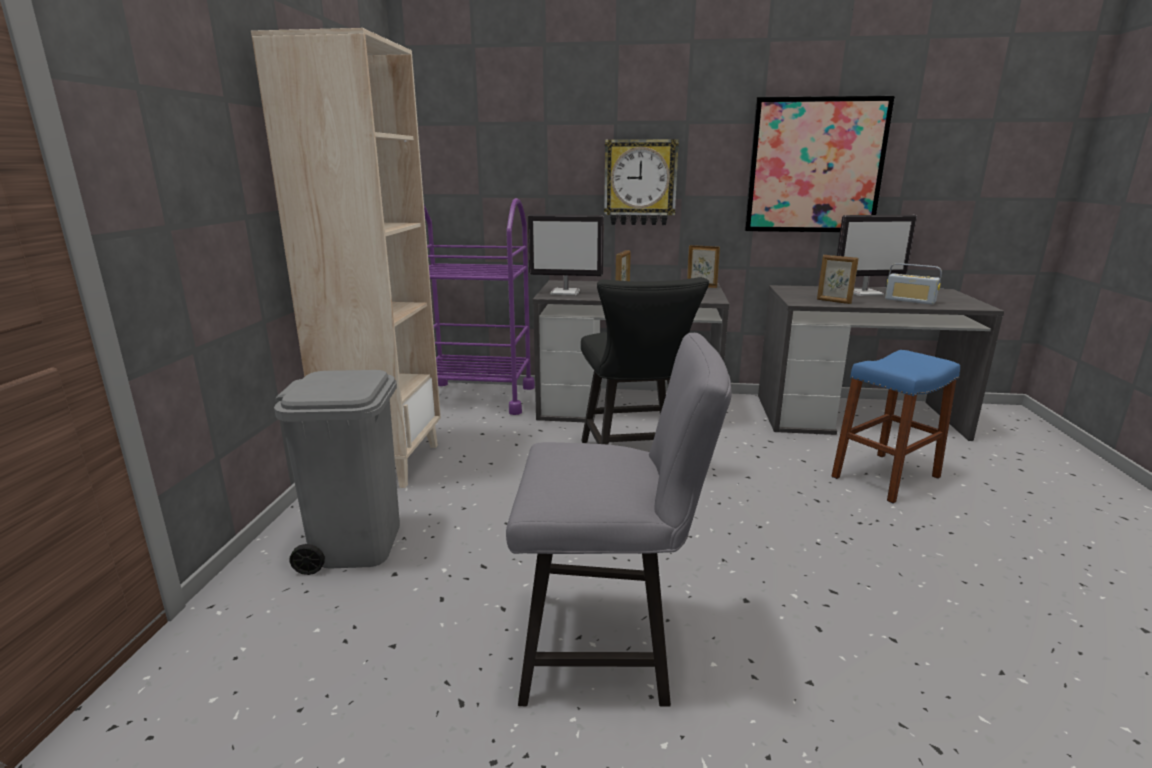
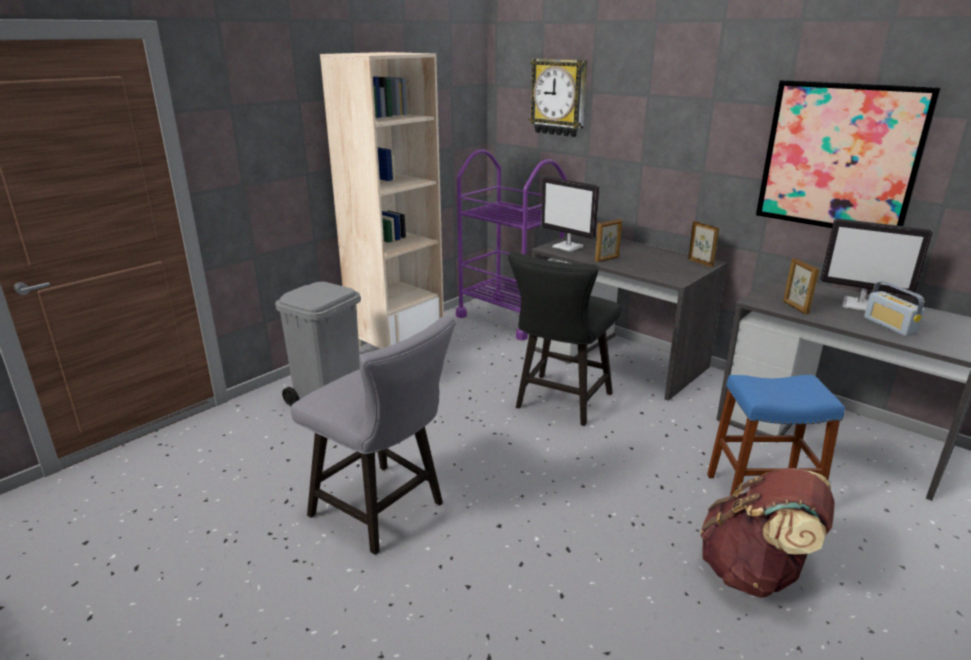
camera: 35 degrees right, 5 degrees up
(640, 182) = (664, 154): wall clock -> wall clock (559, 97)
(973, 540) = (755, 573): none -> brown backpack

